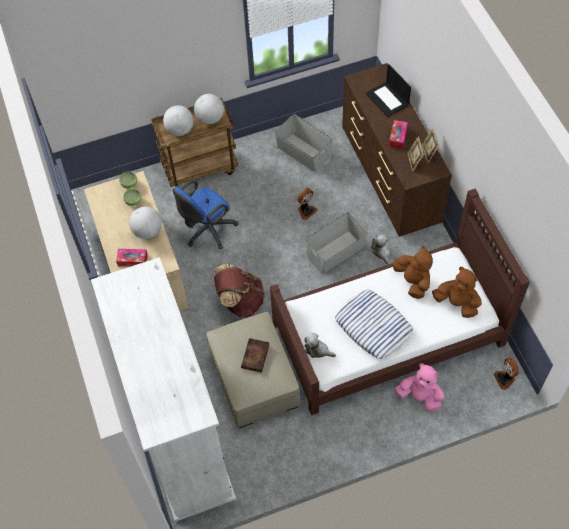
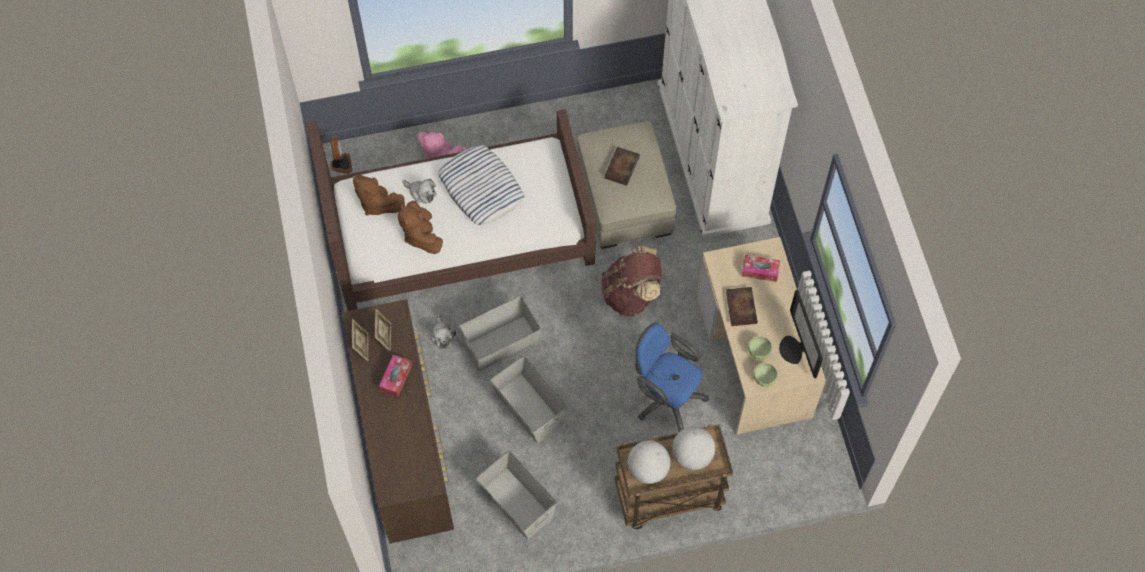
camera: 175 degrees left, 5 degrees up
(106, 206) = (794, 349): none -> monitor
(148, 231) = (740, 307): globe -> book
(207, 231) = (665, 397): blue office chair -> blue office chair turned 105 degrees counterclockwise
(306, 211) = (529, 408): fan -> grey storage box
(318, 350) = (549, 171): plush toy -> plush toy (421, 193)
(388, 99) = (394, 441): laptop -> none

